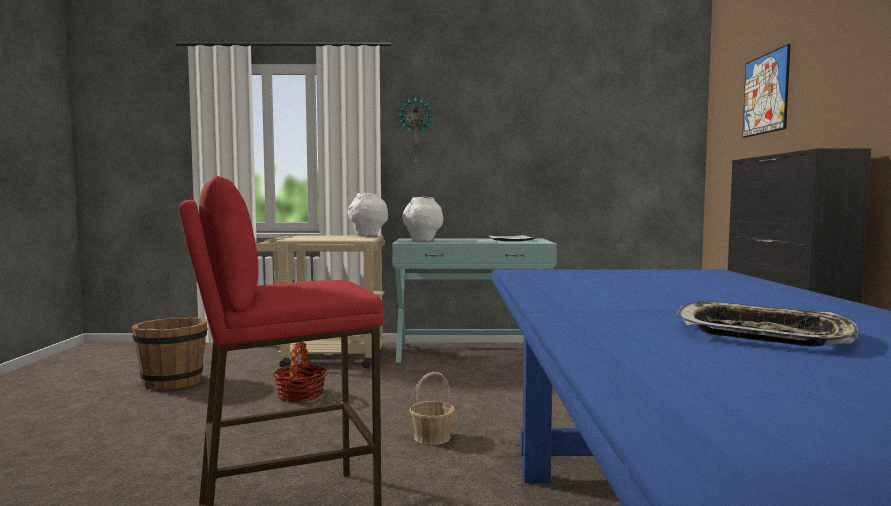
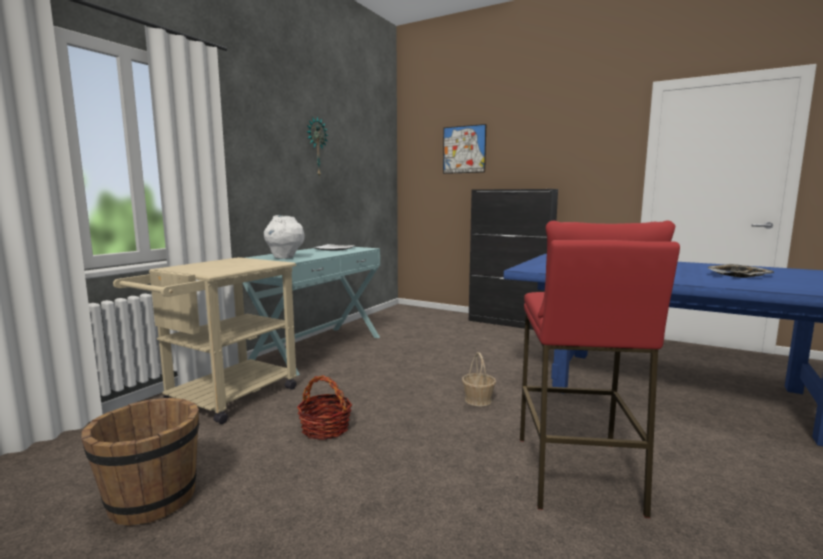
camera: 60 degrees left, 5 degrees up
(368, 236) = (237, 259): white vase -> none
(415, 131) = (241, 147): wall clock -> wall clock (316, 147)

